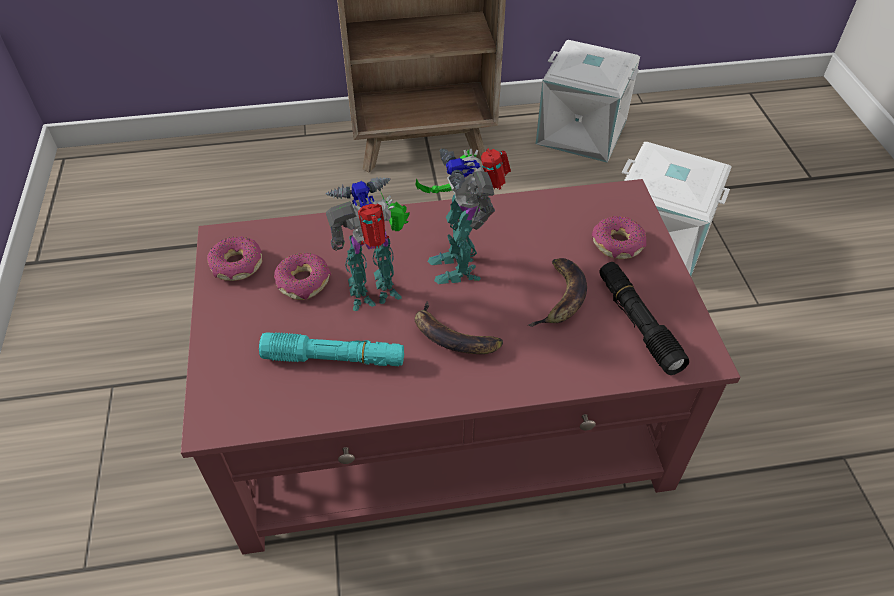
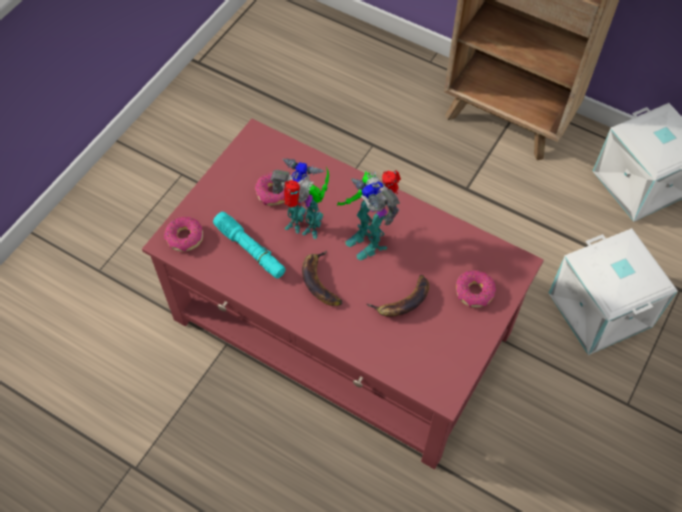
camera: 40 degrees right, 10 degrees up
(236, 265) = (249, 158): donut -> donut (184, 238)
(460, 263) = (368, 239): toy robot -> toy robot turned 60 degrees counterclockwise
(638, 323) = (430, 348): black flashlight -> none

